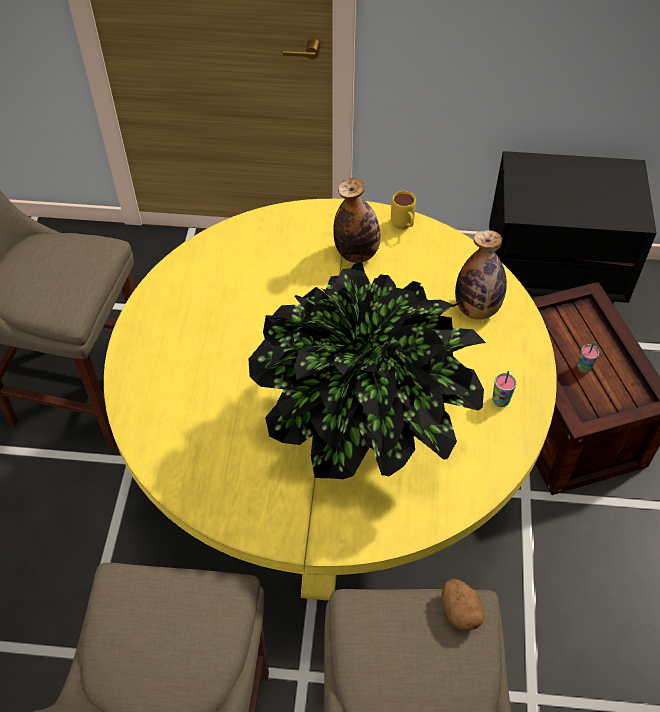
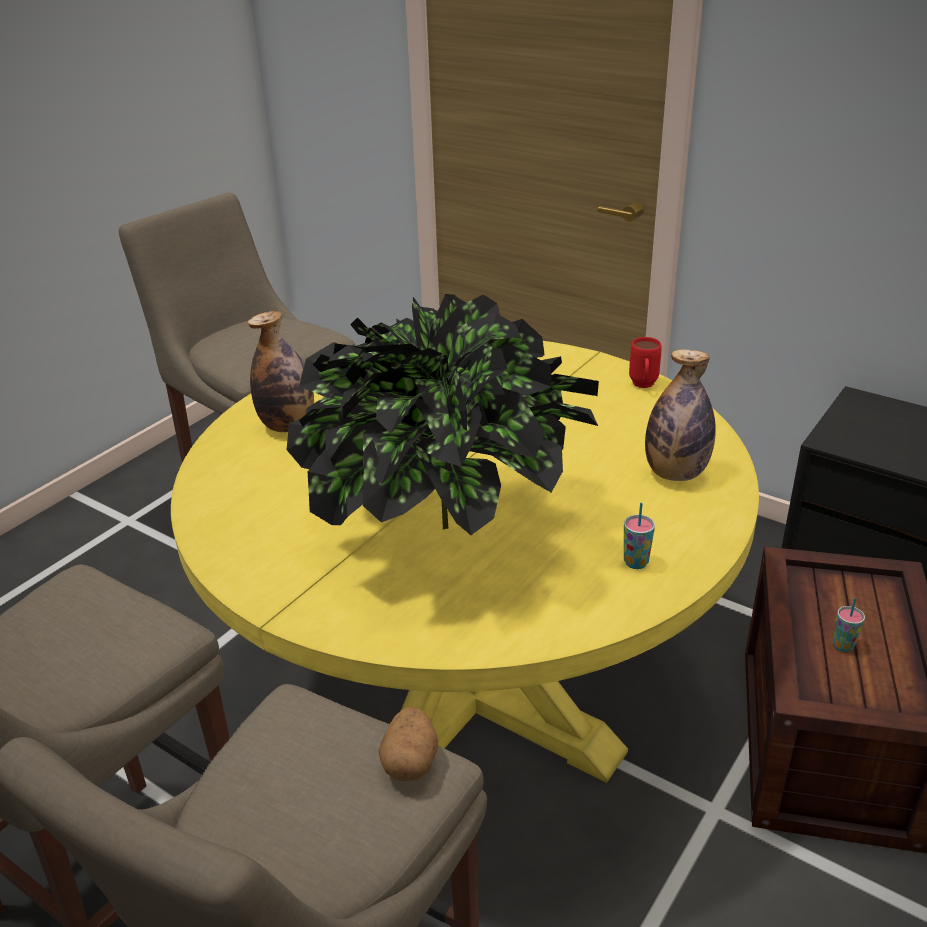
camera: 30 degrees right, 20 degrees down
(356, 253) = (569, 393): bottle -> bottle (288, 425)
(403, 227) = (643, 386): yellow mug -> red mug

